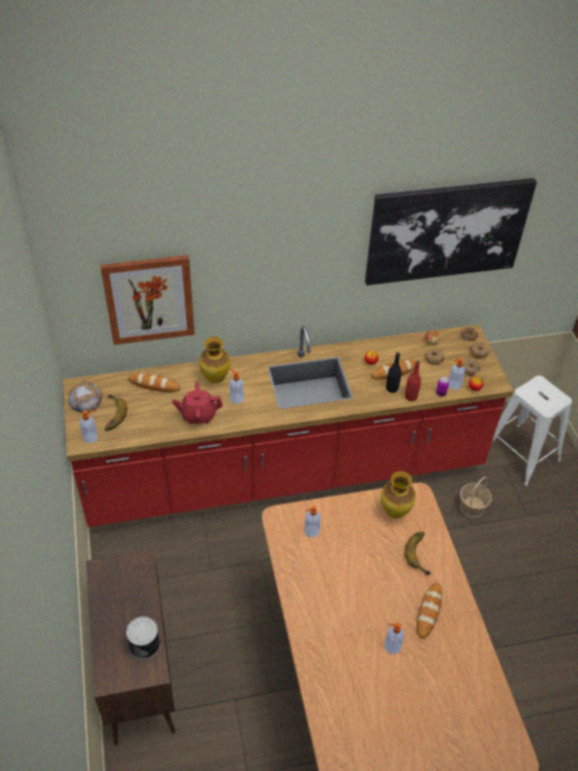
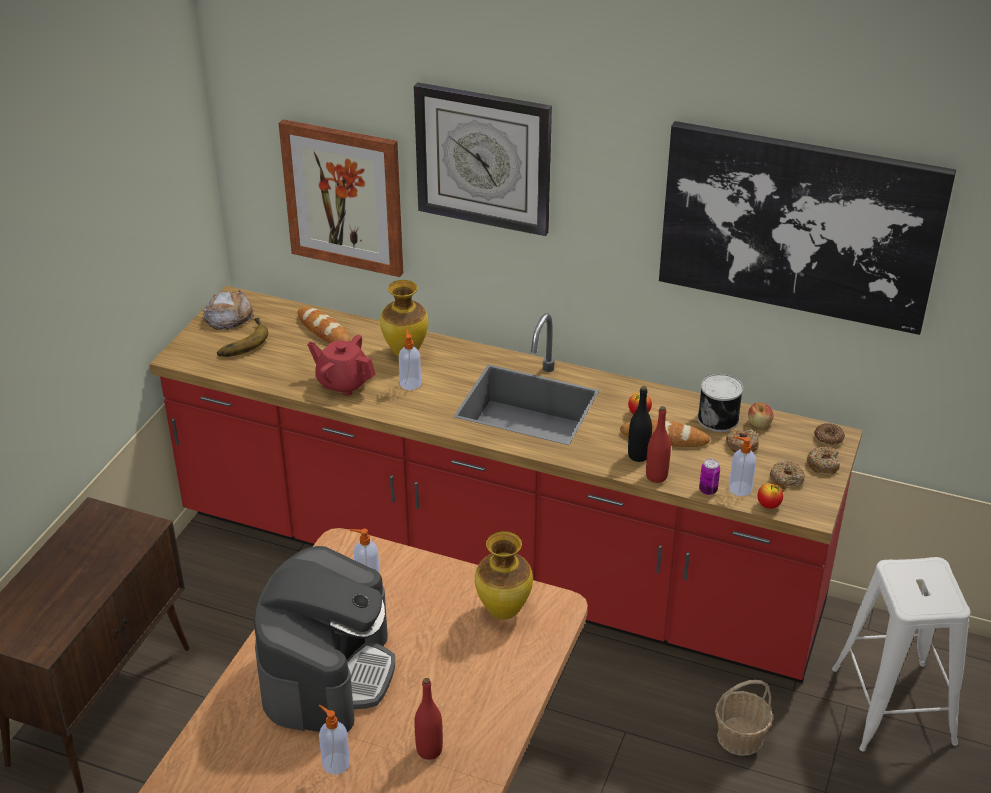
camera: 35 degrees right, 10 degrees down
(91, 437) = (194, 356): soap dispenser -> none
(145, 644) = (63, 614): can -> can (719, 418)
(250, 248) = (483, 158): none -> wall clock
(341, 597) = (327, 673): none -> coffee machine
(422, 554) = (491, 678): banana -> none
(429, 611) = (429, 750): bread -> red bottle

